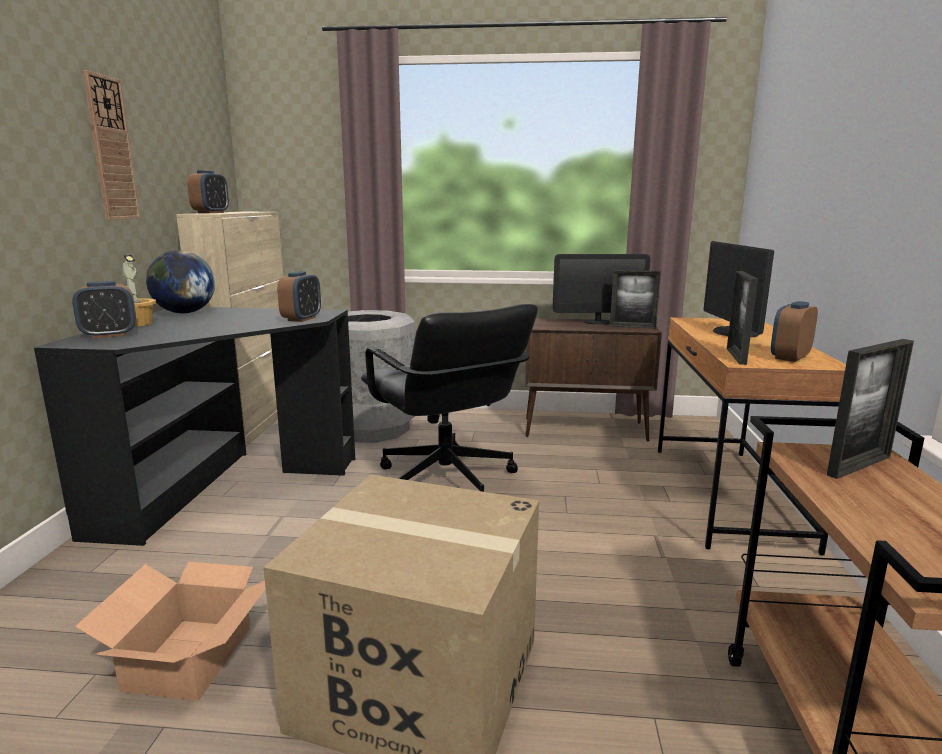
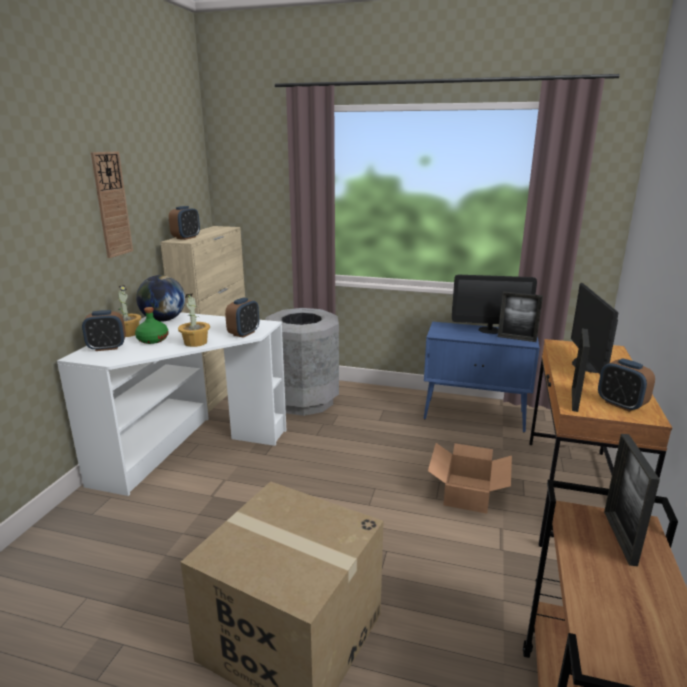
camera: 10 degrees right, 5 degrees up
(174, 327) = (152, 340): none -> green bottle
(187, 658) = (144, 593): cardboard box -> cardboard box (466, 493)
(224, 487) = (188, 449): black desk -> white desk
(238, 327) = (195, 343): none -> potted plant
(445, 481) = (349, 458): black office chair -> none
(586, 429) = (475, 415): brown cabinet -> blue cabinet
(790, 357) = (621, 404): alarm clock -> alarm clock turned 90 degrees counterclockwise
(859, 466) = (619, 537): picture frame -> picture frame turned 120 degrees clockwise

